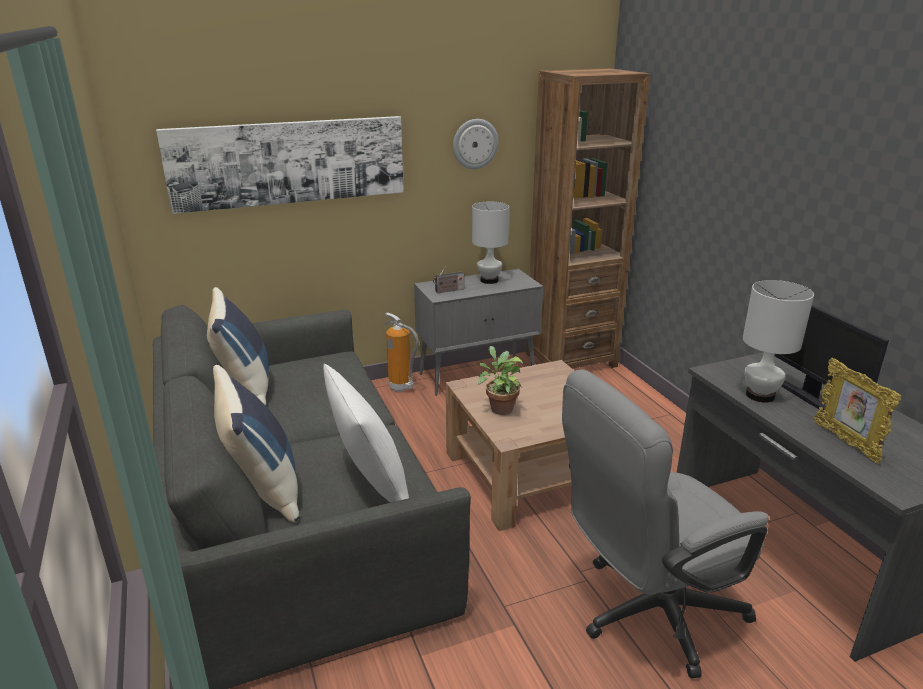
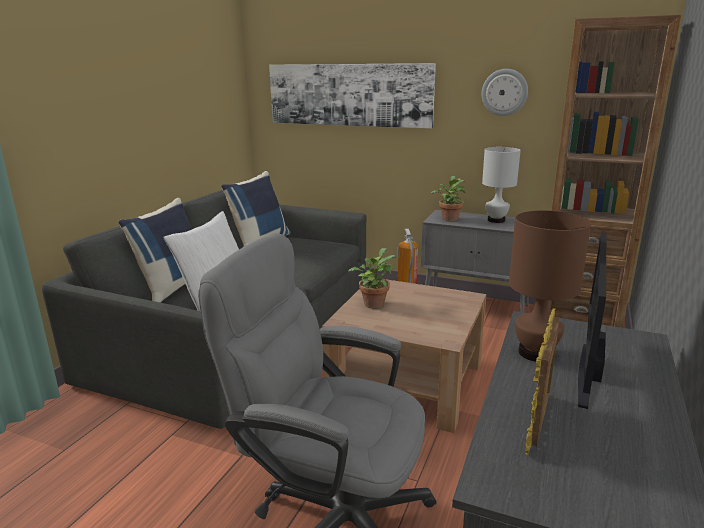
camera: 45 degrees right, 5 degrees down
(448, 291) = (449, 218): radio -> potted plant
(760, 395) = (536, 353): white table lamp -> brown table lamp

